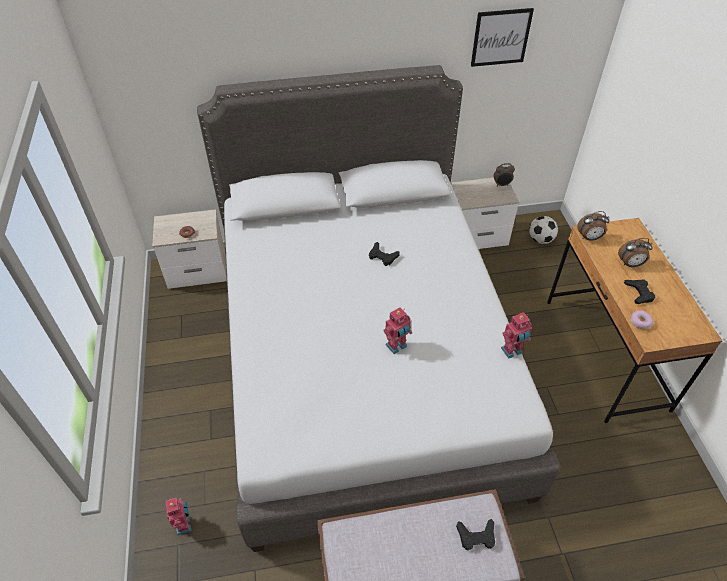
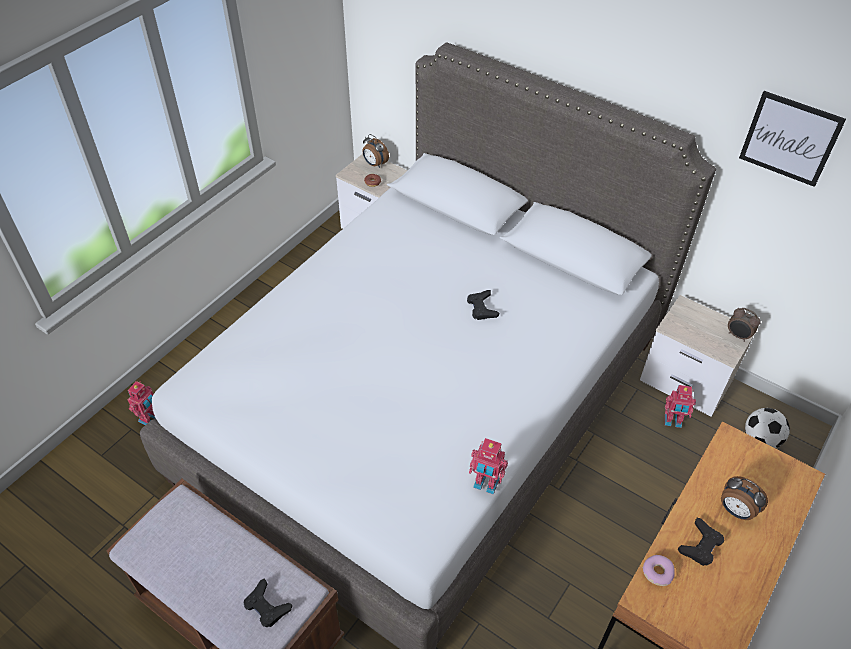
camera: 45 degrees right, 0 degrees up
(397, 346) = (389, 393): toy robot -> toy robot (673, 421)
(589, 238) = (724, 447): alarm clock -> alarm clock (375, 164)

